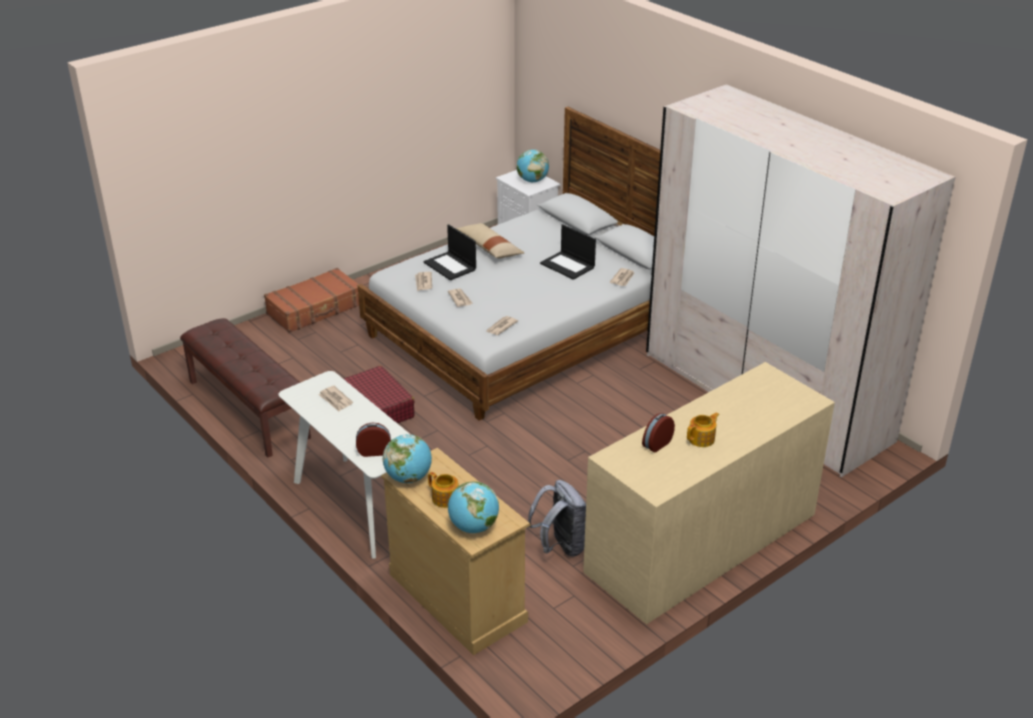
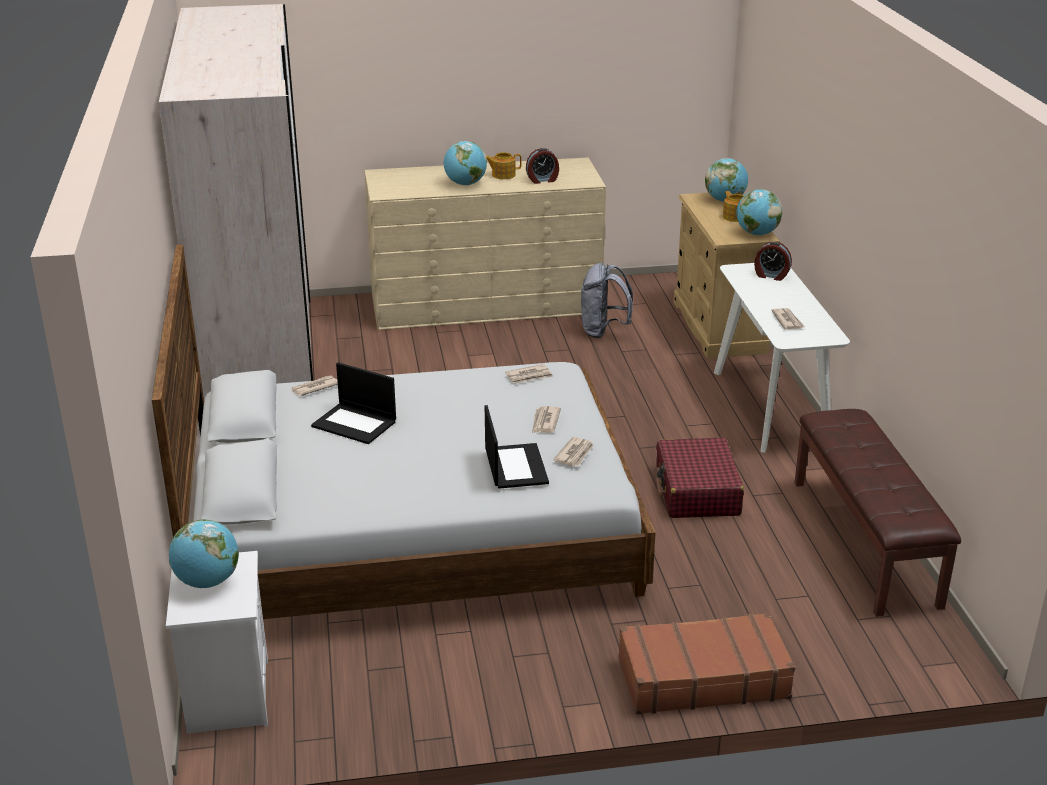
camera: 150 degrees left, 5 degrees down
(489, 248) = (427, 482): beige pillow -> none
(568, 265) = (355, 424): laptop -> laptop turned 135 degrees clockwise
(717, 411) = (465, 184): none -> globe

